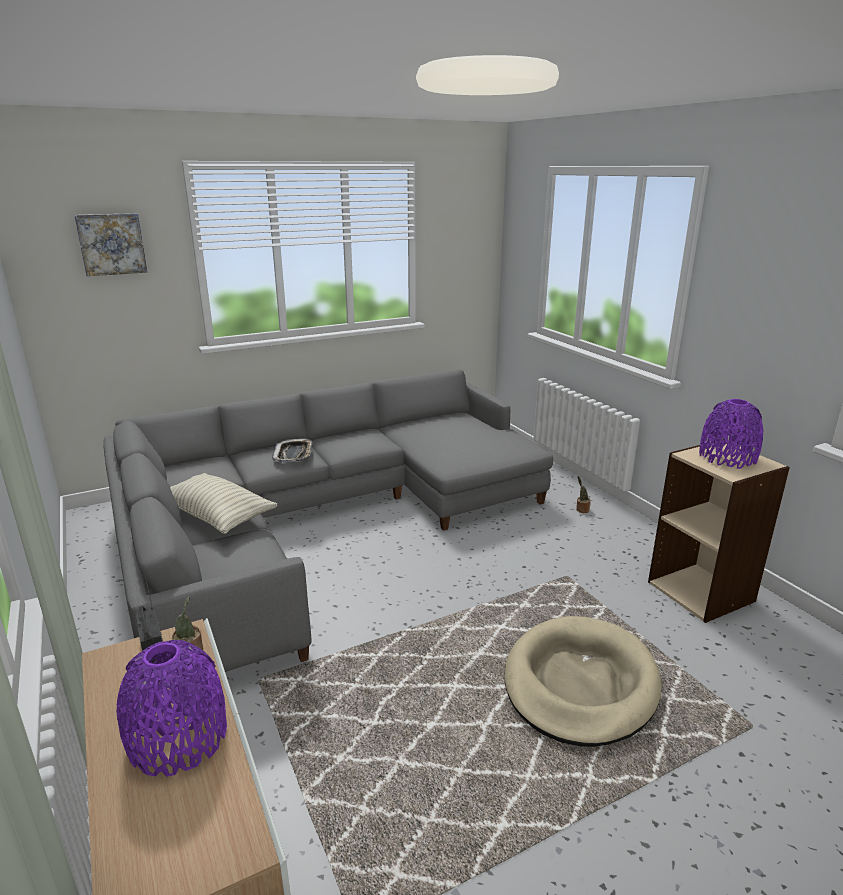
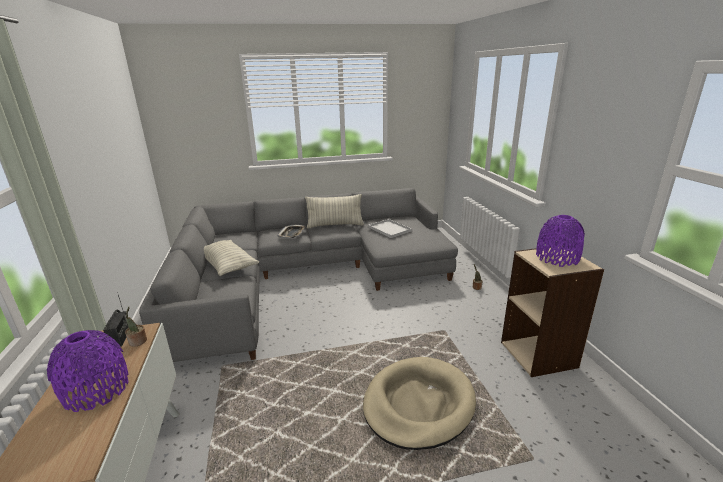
camera: 15 degrees right, 0 degrees up
(111, 244) = (198, 103): picture -> none
(355, 435) = (335, 225): none -> pillow
(442, 434) = (388, 229): none -> white tray

